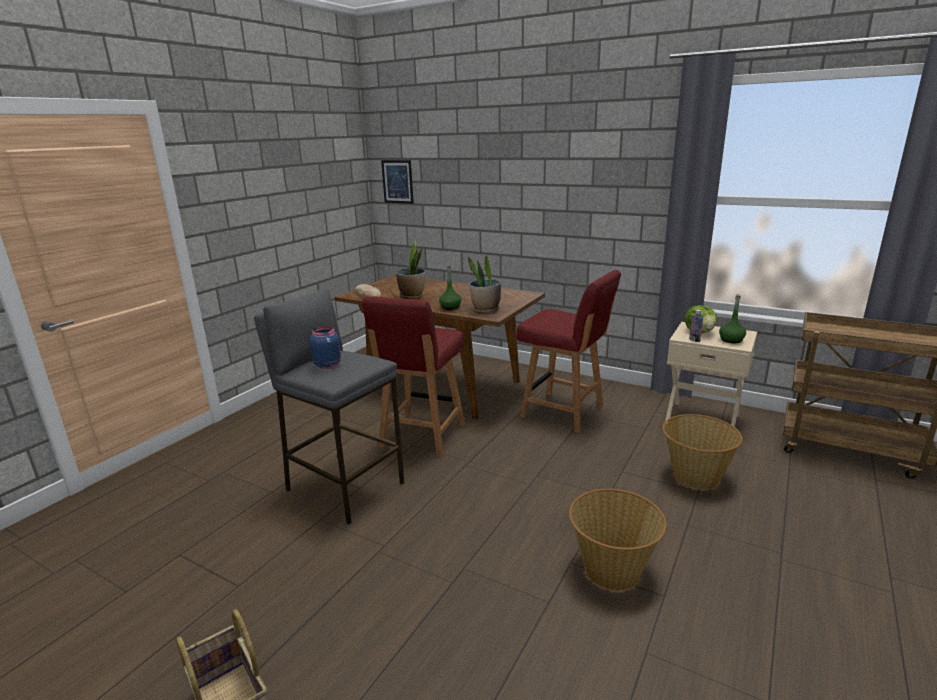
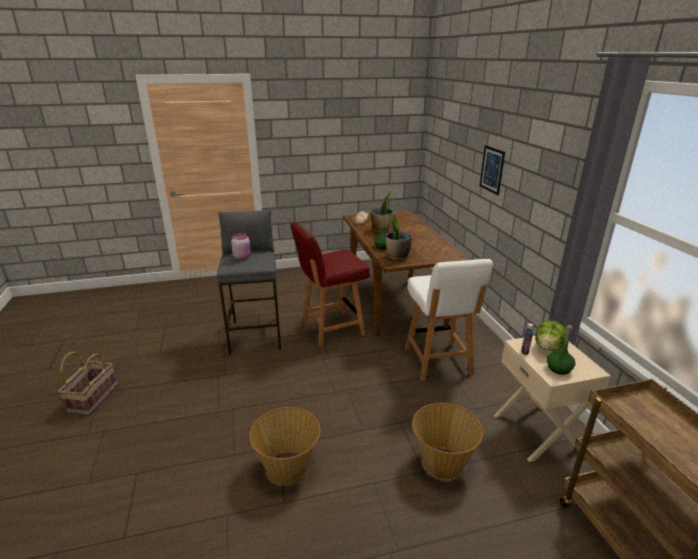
camera: 45 degrees right, 5 degrees up
(327, 365) = (242, 257): blue jar -> pink jar
(397, 181) = (437, 136): picture -> picture (492, 169)
(564, 412) = (438, 362): red chair -> white chair

